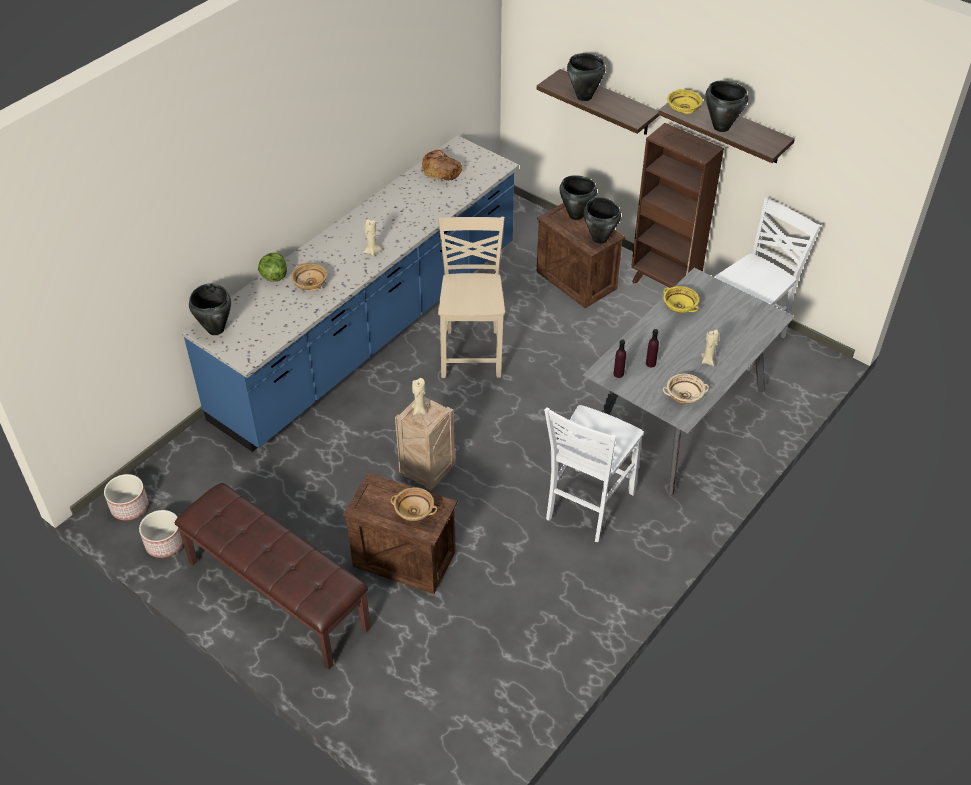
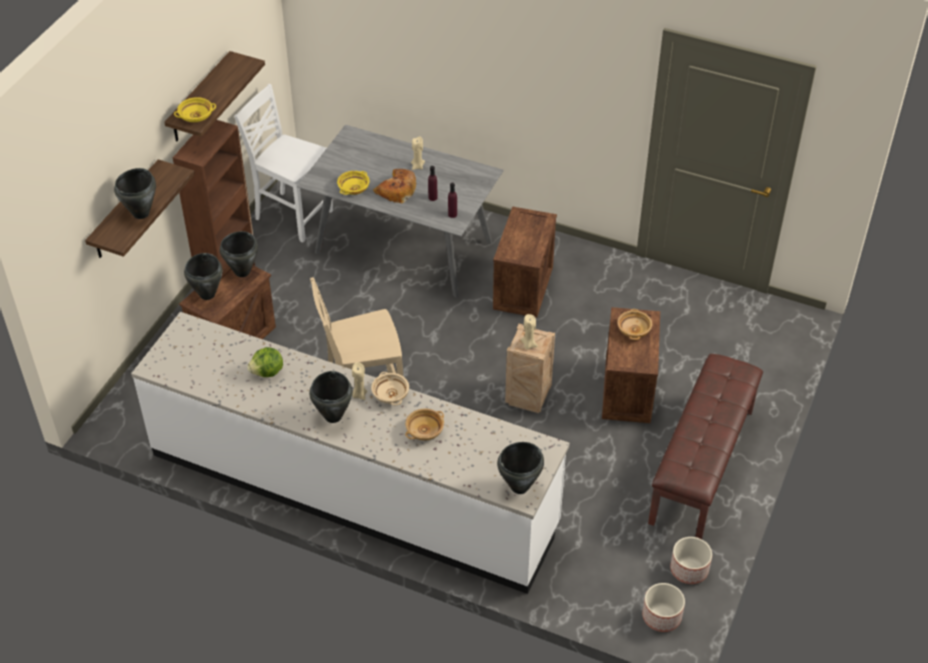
camera: 105 degrees left, 0 degrees up
(274, 276) = (423, 464): lettuce -> lettuce (267, 372)
(371, 330) = (353, 489): blue counter -> white counter
(441, 171) = (204, 370): bread -> bread (396, 190)
(587, 506) = (524, 288): white chair -> crate
(684, 395) = (463, 175): beige bowl -> beige bowl (390, 394)
(721, 127) = (222, 92): black cooking pot -> black cooking pot (333, 416)

